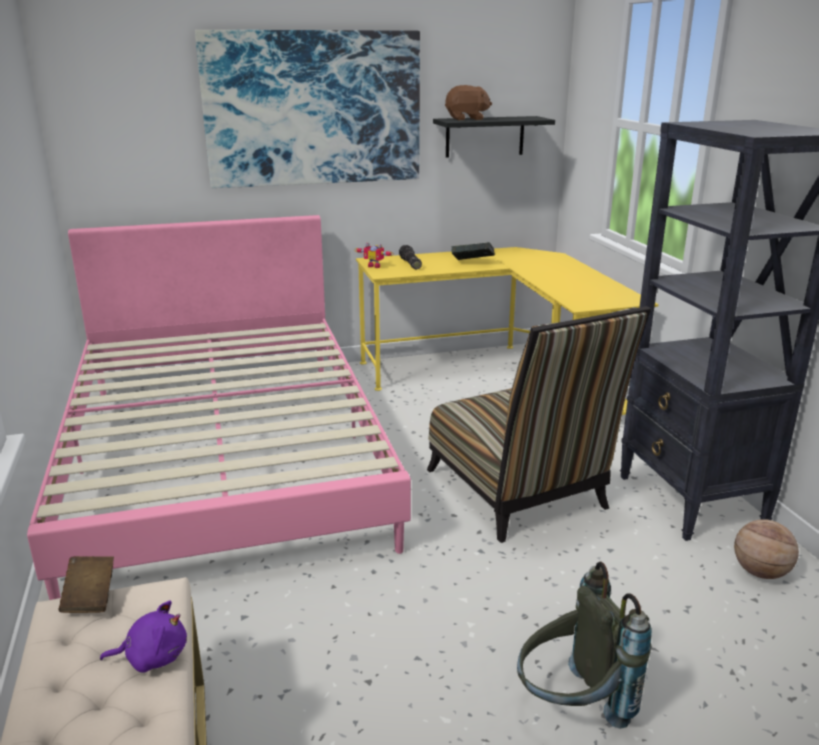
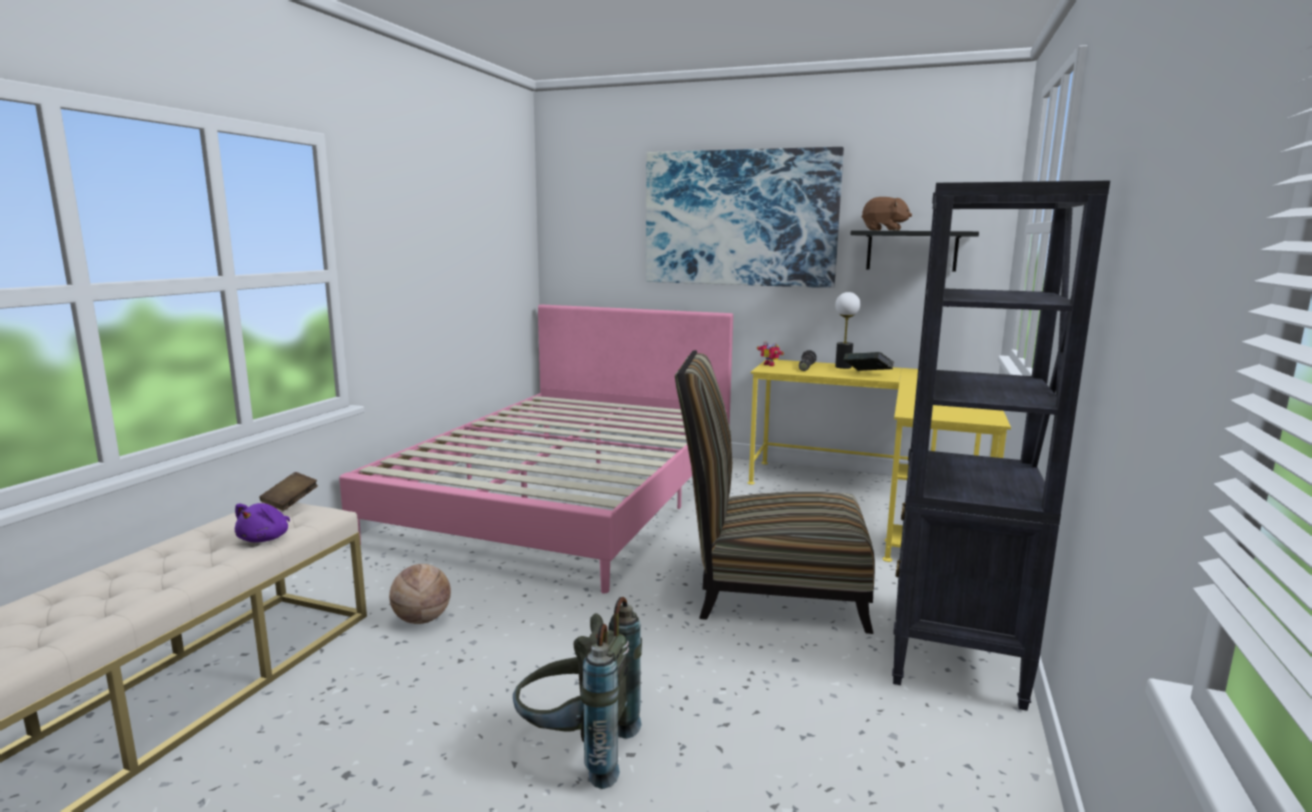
camera: 35 degrees right, 10 degrees down
(153, 656) = (265, 539): purple plush toy -> purple plush toy turned 75 degrees clockwise
(438, 257) = (843, 367): none -> table lamp
(521, 494) = (769, 589): chair -> chair turned 90 degrees clockwise
(760, 572) = (947, 745): basketball -> basketball (422, 620)

